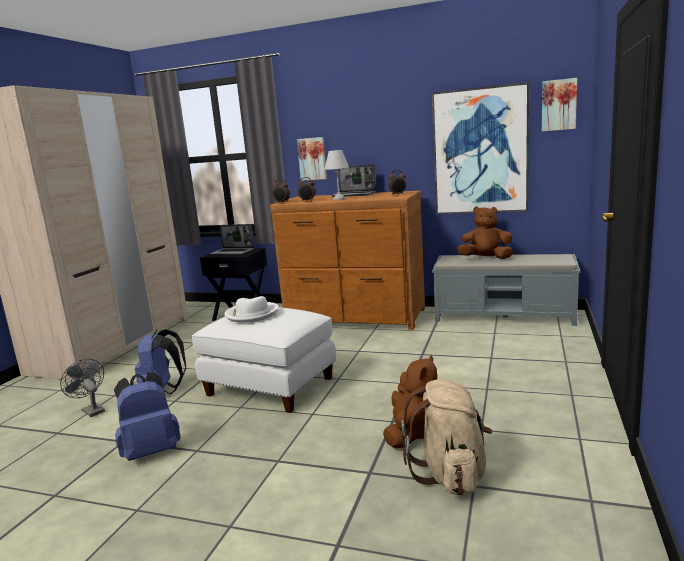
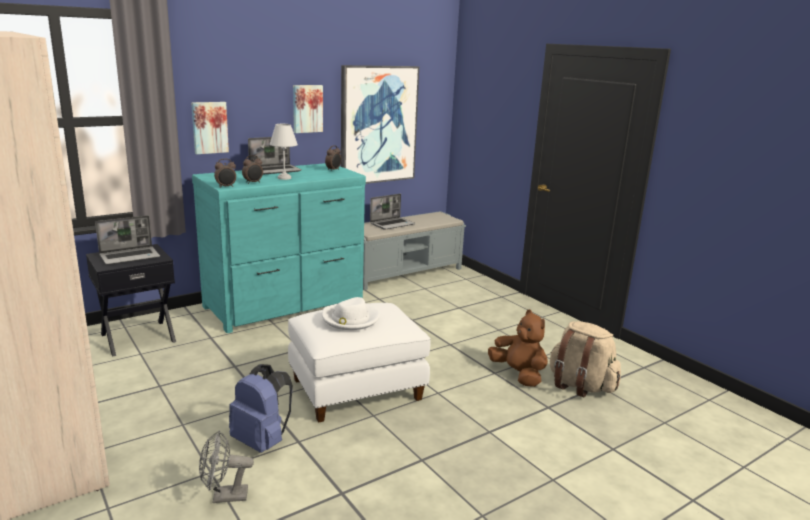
camera: 55 degrees left, 5 degrees up
(151, 451) = (388, 482): blue backpack -> none
(355, 317) = (286, 305): brown dresser -> turquoise dresser
(485, 259) = (392, 224): brown plush toy -> laptop
(558, 105) = (433, 88): picture -> picture (307, 108)

